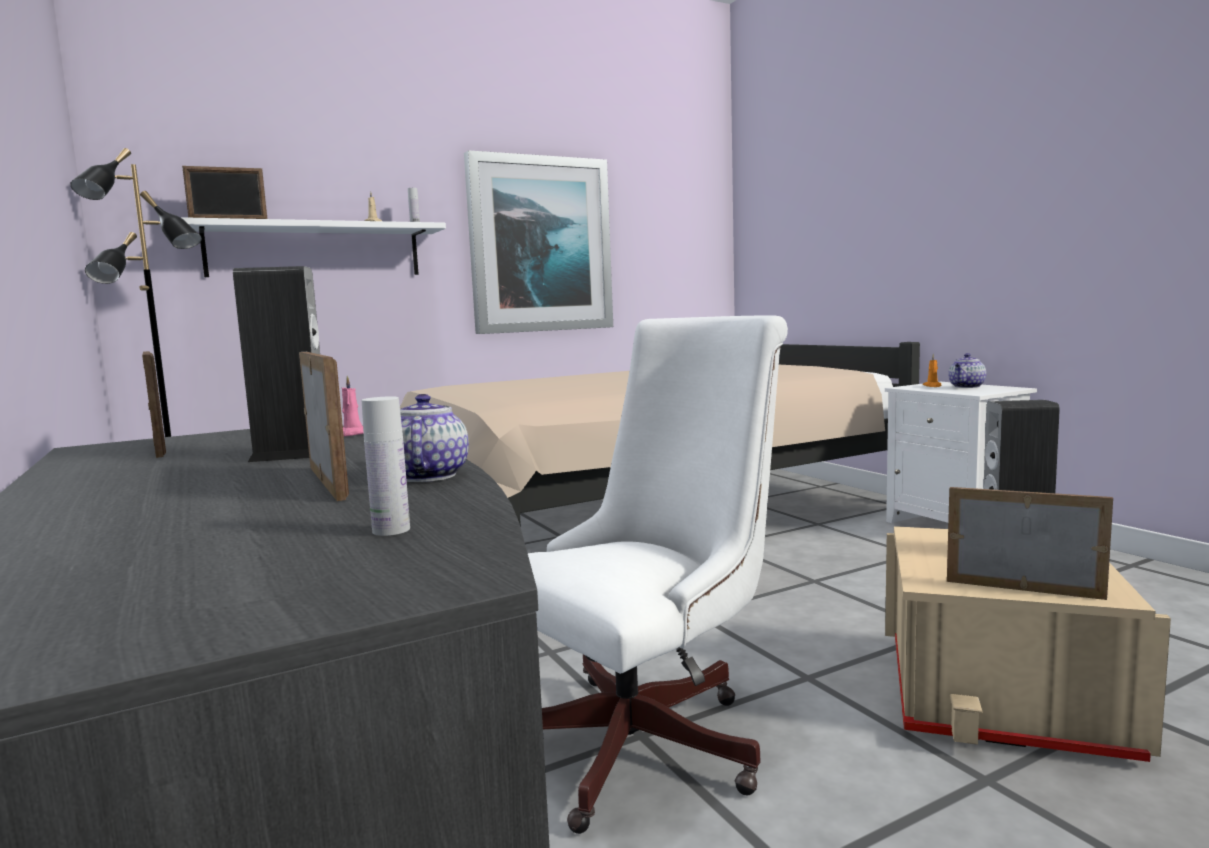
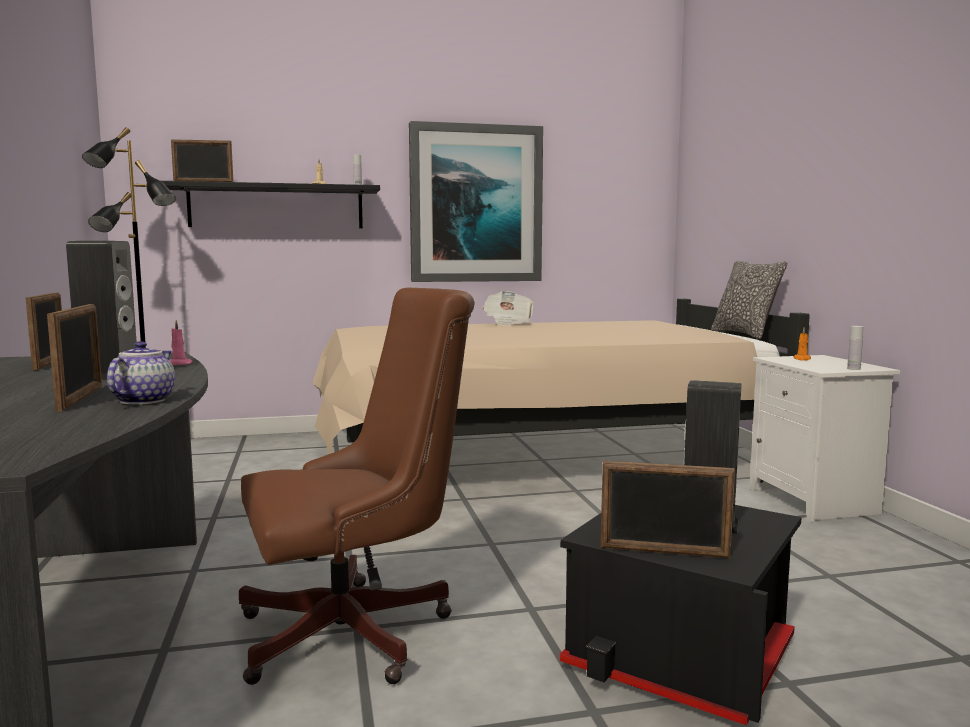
camera: 15 degrees right, 0 degrees up
(315, 251) = (276, 207): white shelf -> black shelf
(391, 530) = (38, 433): white bottle -> white bottle (853, 369)
(597, 373) = (508, 323): none -> newspaper
(647, 739) = (359, 632): white office chair -> brown office chair
(846, 368) = (744, 334): none -> pillow
(966, 387) = (833, 362): teapot -> none
(1001, 695) = (683, 651): beige storage box -> black storage box
(1023, 589) = (664, 552): picture frame -> picture frame turned 150 degrees clockwise

